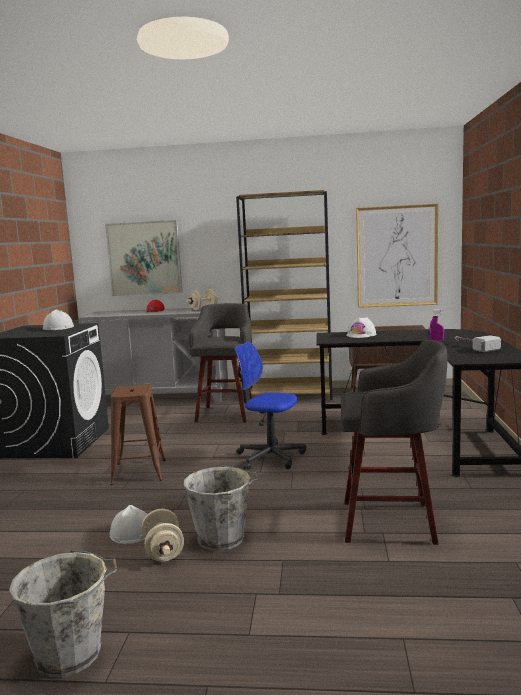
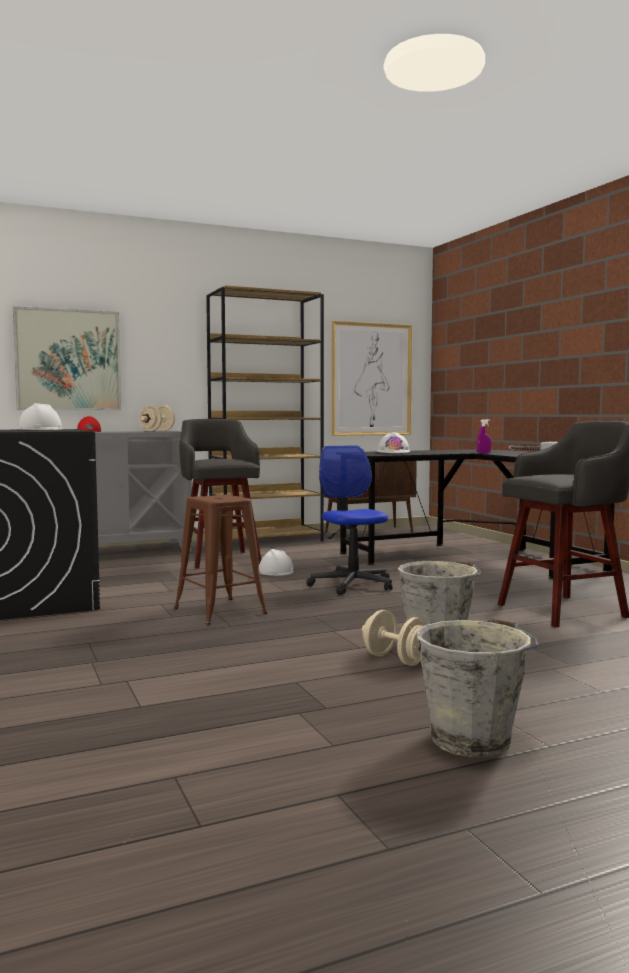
camera: 30 degrees left, 5 degrees down
(131, 532) = (325, 653): white hard hat -> white hard hat (275, 571)
(270, 457) = (352, 585): office chair -> office chair turned 75 degrees clockwise

